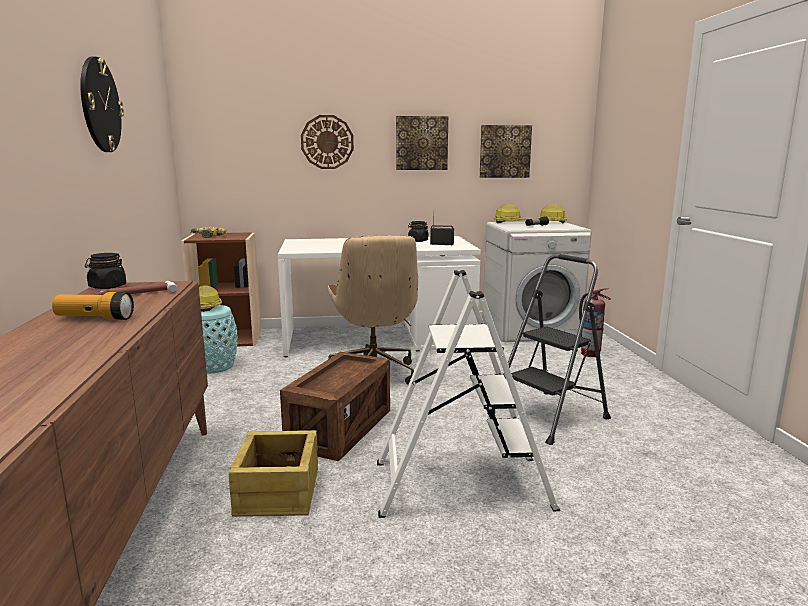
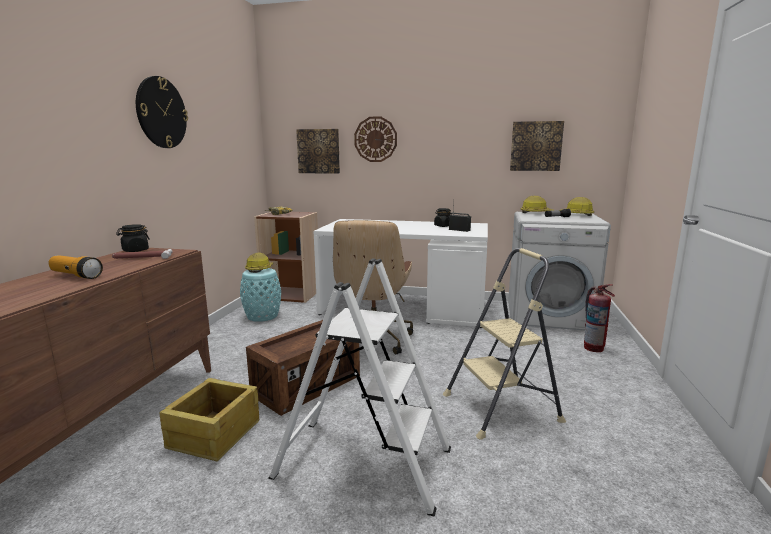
camera: 20 degrees right, 0 degrees up
(421, 143) = (456, 139): picture -> picture (318, 151)
(551, 414) = (504, 406): black step ladder -> beige step ladder

